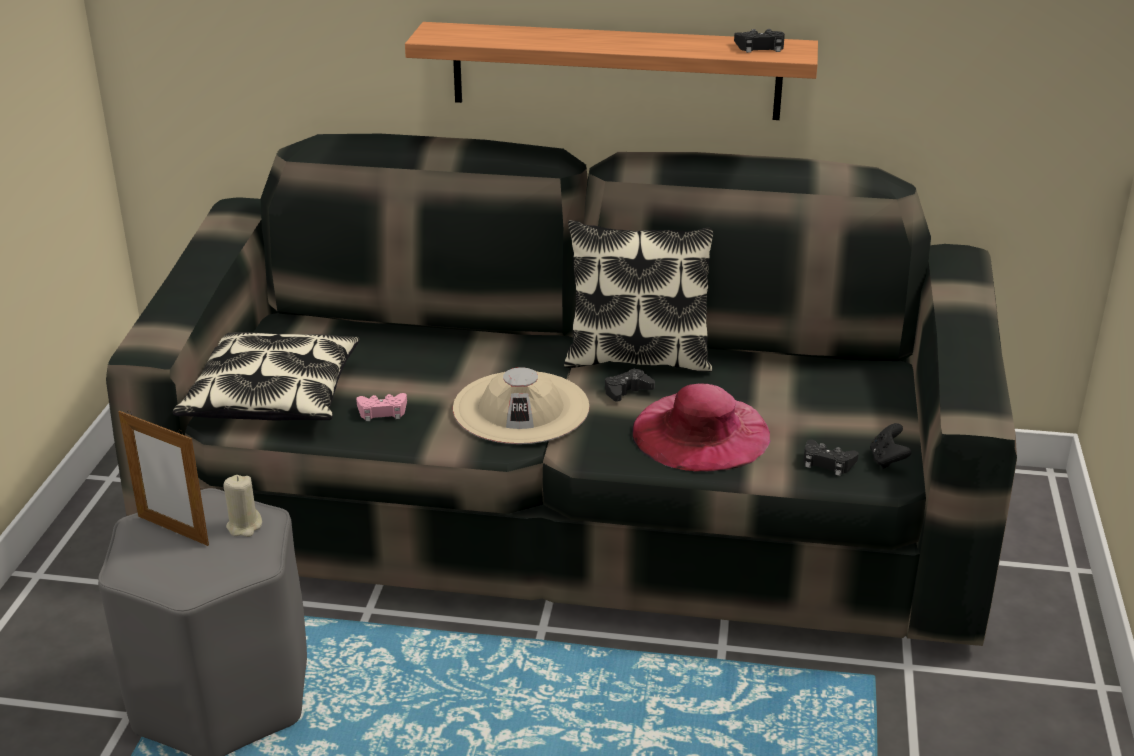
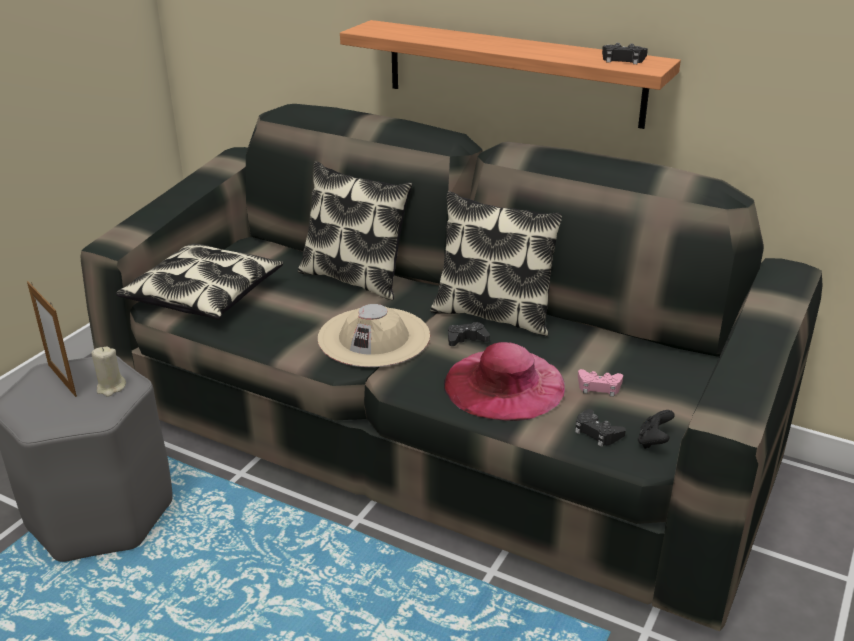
camera: 20 degrees right, 0 degrees up
(382, 411) = (271, 321): pink game controller -> pink game controller (599, 386)
(446, 344) = (355, 278): none -> pillow

